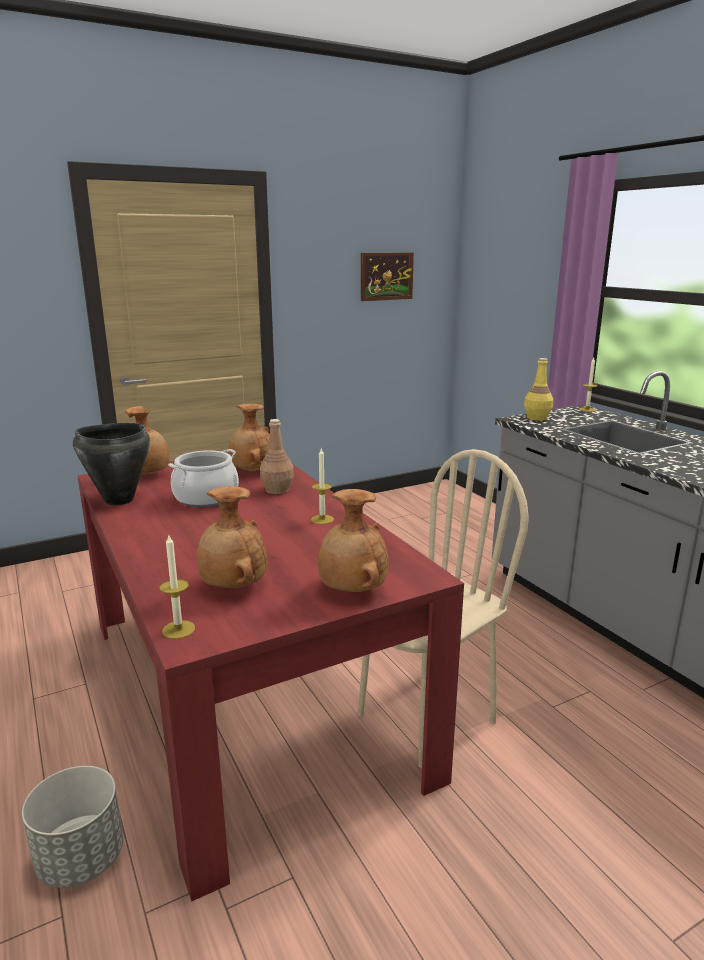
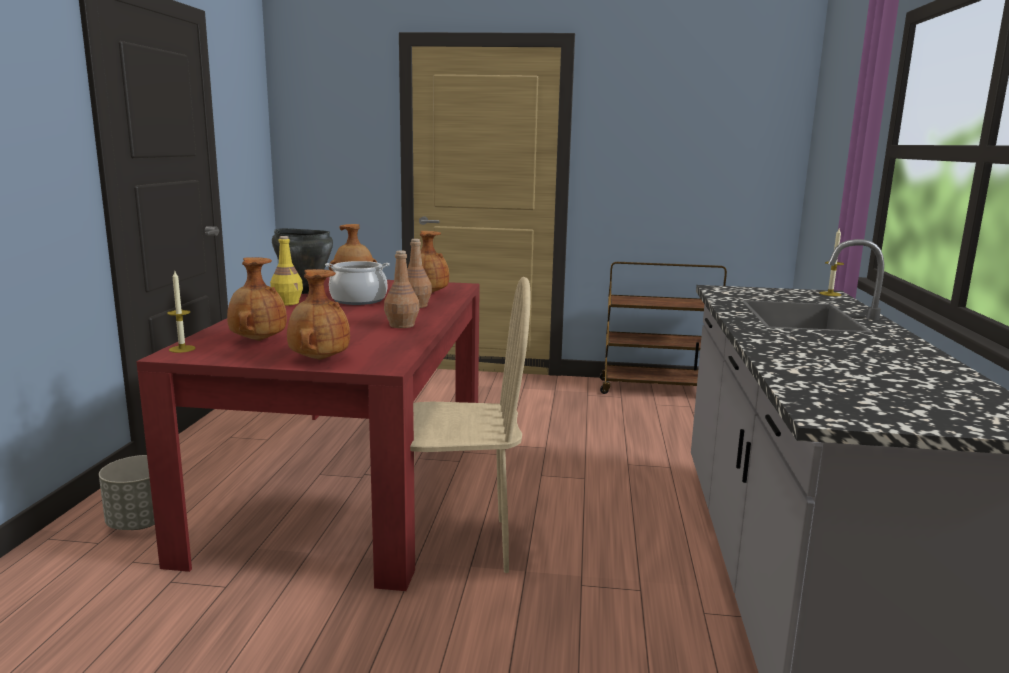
camera: 35 degrees right, 5 degrees down
(322, 519) = (401, 325): candle -> brown bottle
(371, 504) = (658, 389): none -> brown cart
(386, 276) = (708, 140): picture -> none
(536, 418) = (743, 290): yellow bottle -> yellow bottle (287, 303)

